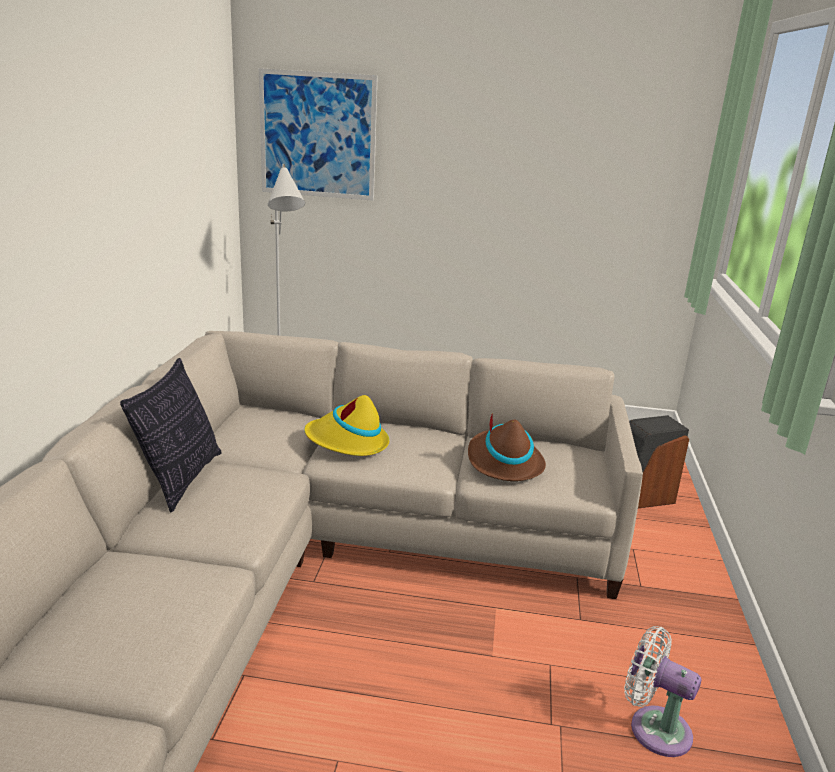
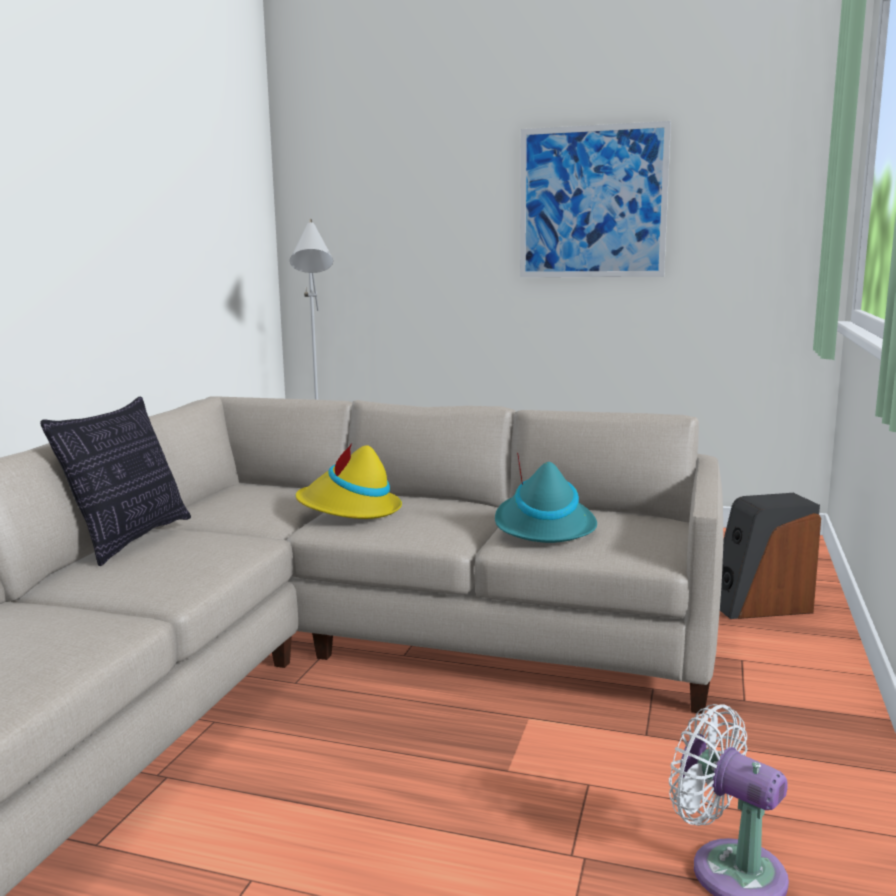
camera: 10 degrees right, 10 degrees down
(317, 135) = (361, 200): picture -> picture (592, 202)
(503, 462) = (543, 526): brown hat -> turquoise hat

